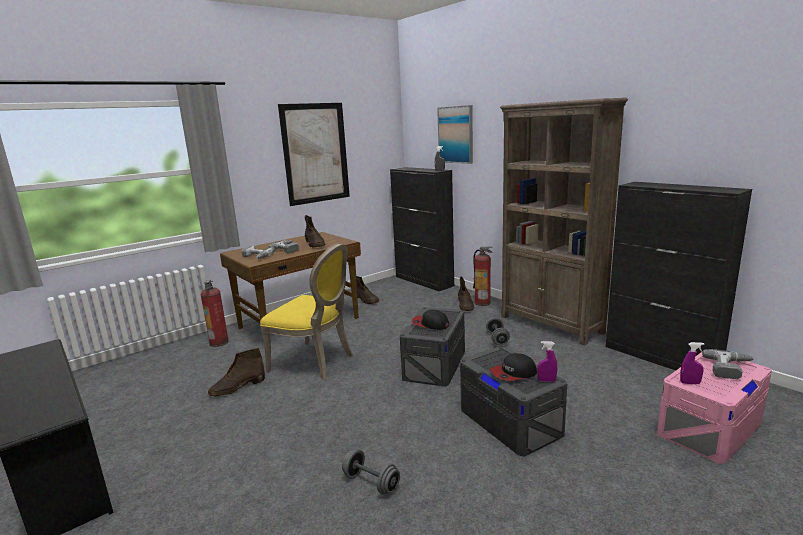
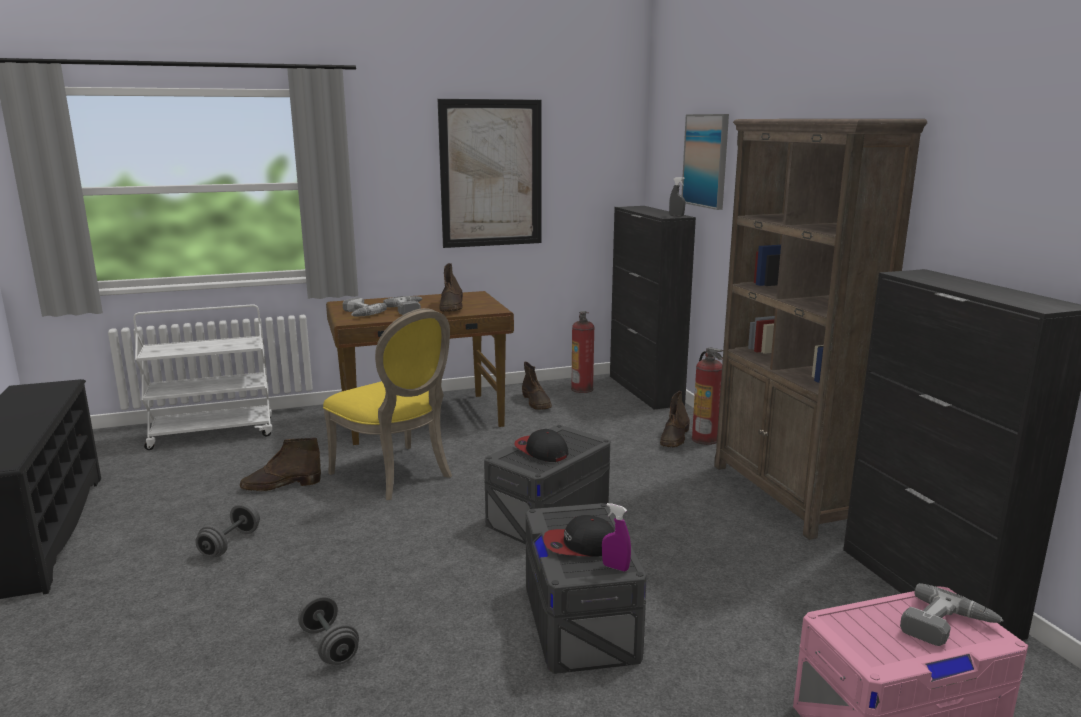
camera: 20 degrees right, 0 degrees up
(150, 363) = (213, 433): none -> white cart
(219, 342) = (307, 424): fire extinguisher -> fire extinguisher (582, 389)
(497, 339) = (675, 498): grey dumbbell -> grey dumbbell (230, 544)
(690, 383) = (843, 630): purple spray bottle -> none

